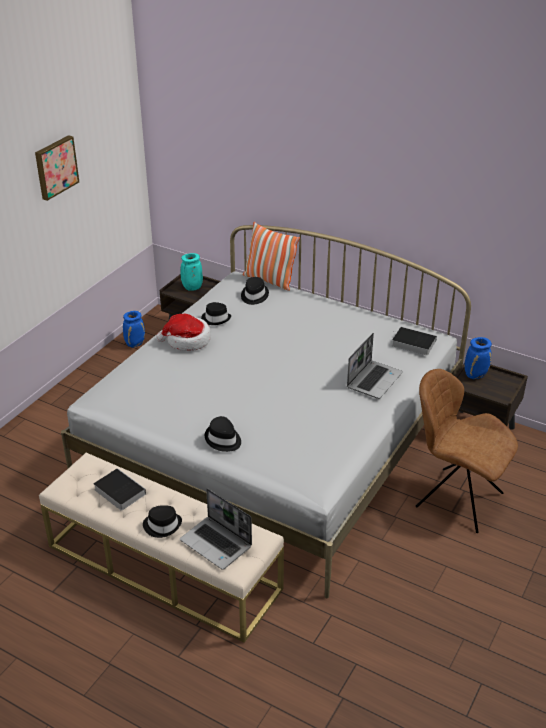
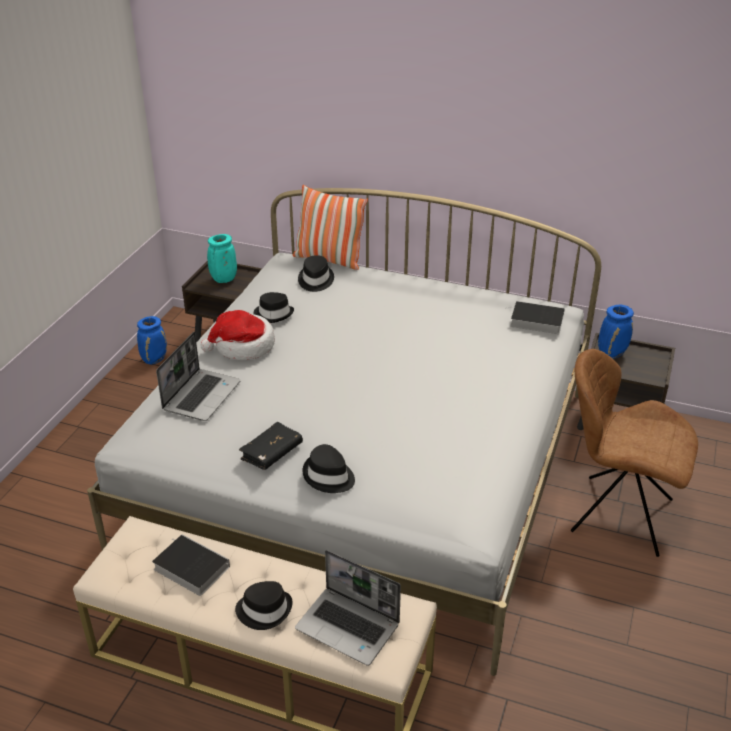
camera: 10 degrees left, 0 degrees up
(55, 167) = (34, 125): picture -> none
(187, 418) = (271, 452): none -> black book
(374, 380) = (503, 373): laptop -> laptop (201, 395)

